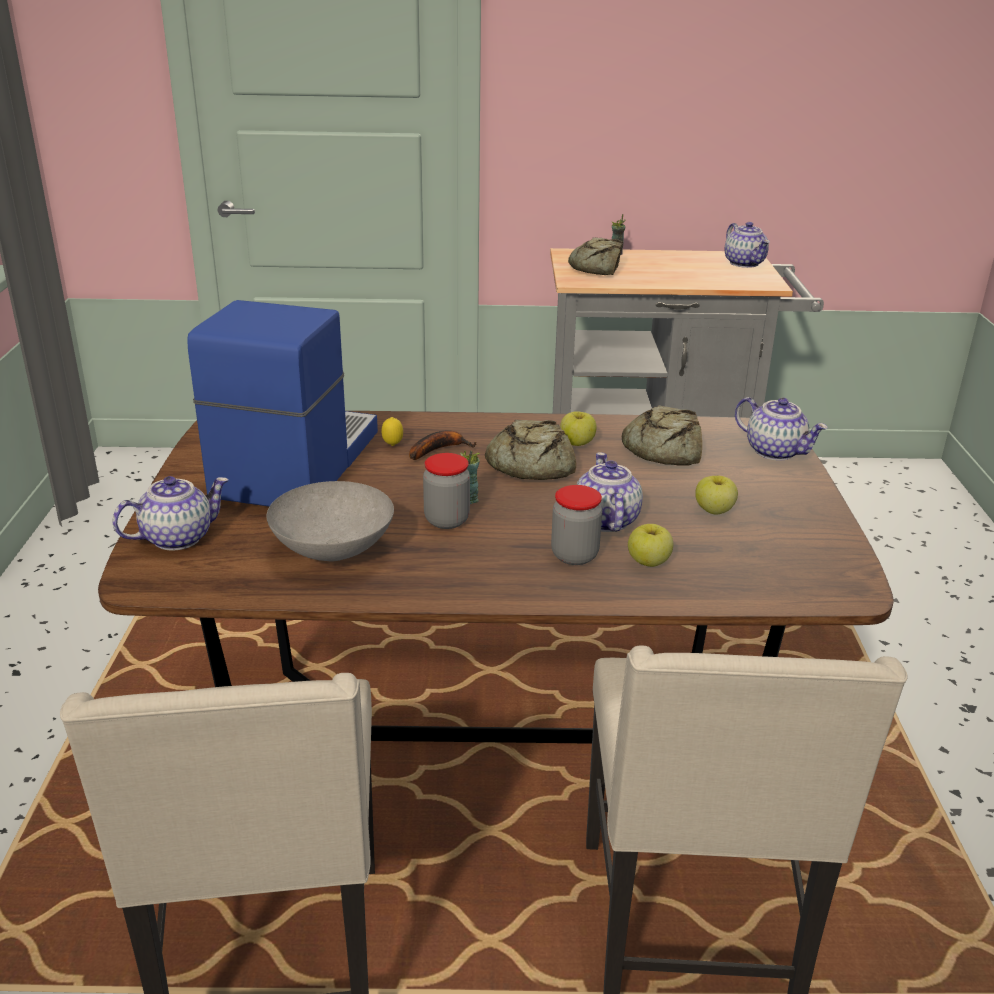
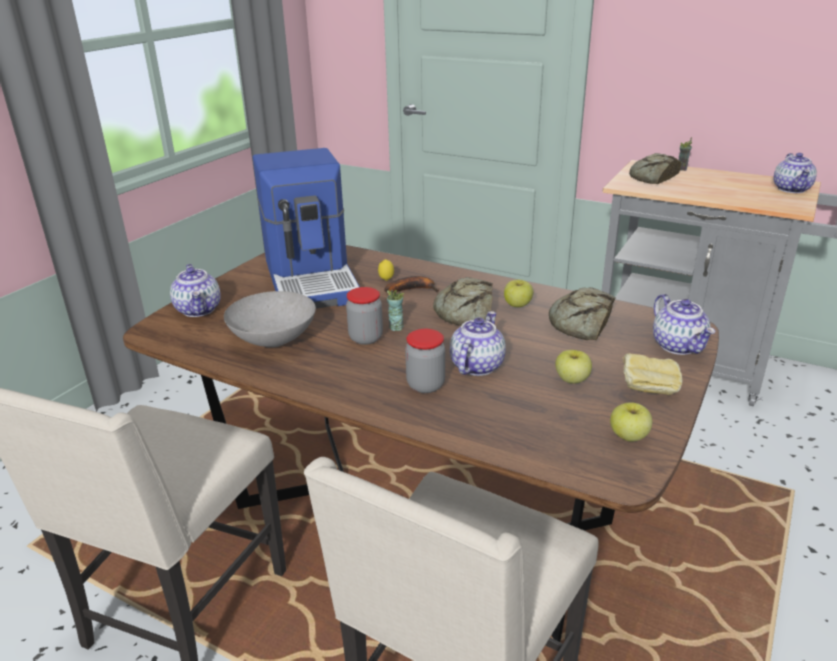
camera: 30 degrees right, 0 degrees up
(178, 537) = (199, 310): teapot -> teapot turned 75 degrees clockwise
(294, 464) = (312, 279): coffee machine -> coffee machine turned 120 degrees clockwise
(648, 562) = (475, 405): apple -> apple (628, 436)
(792, 503) = (648, 391): none -> bread

